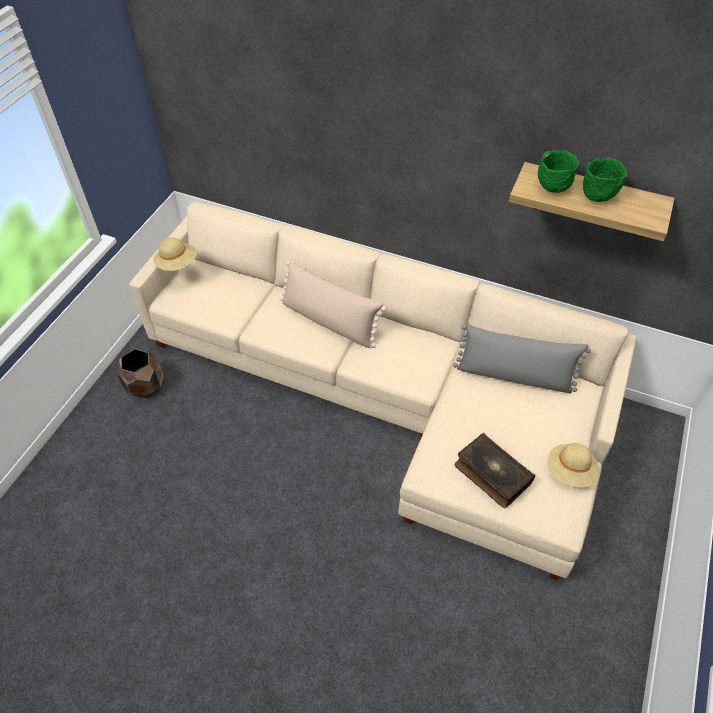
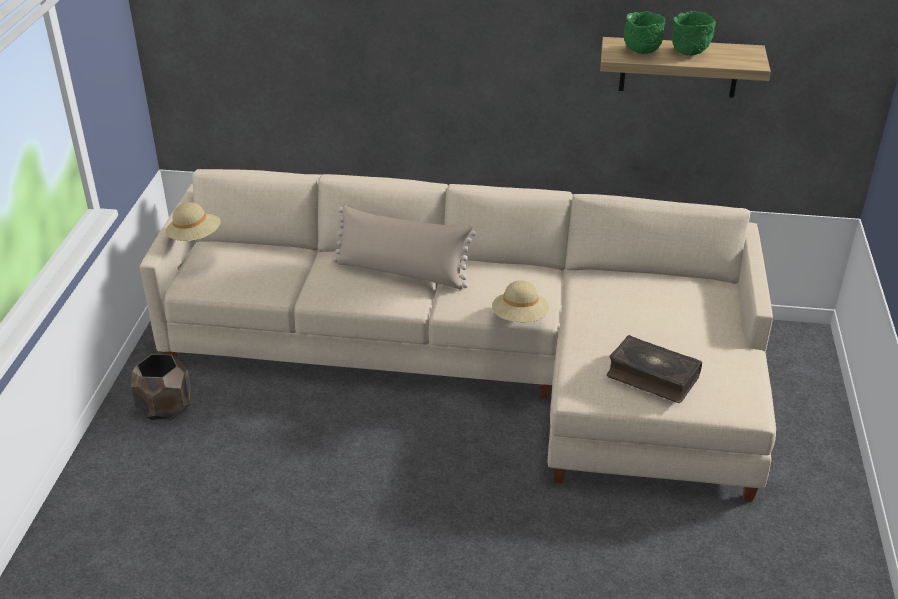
camera: 15 degrees left, 15 degrees down
(514, 375) = (638, 287): grey pillow -> none
(570, 472) = (736, 361): beige hat -> beige hat (520, 318)

